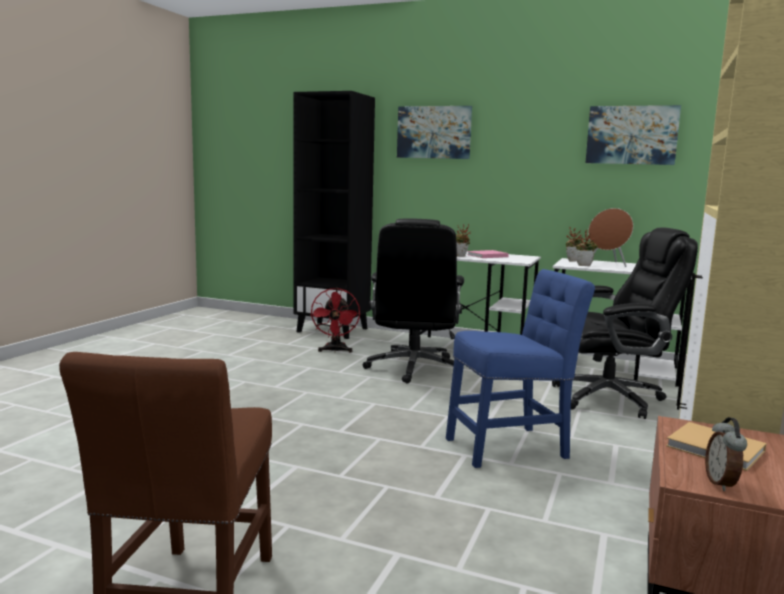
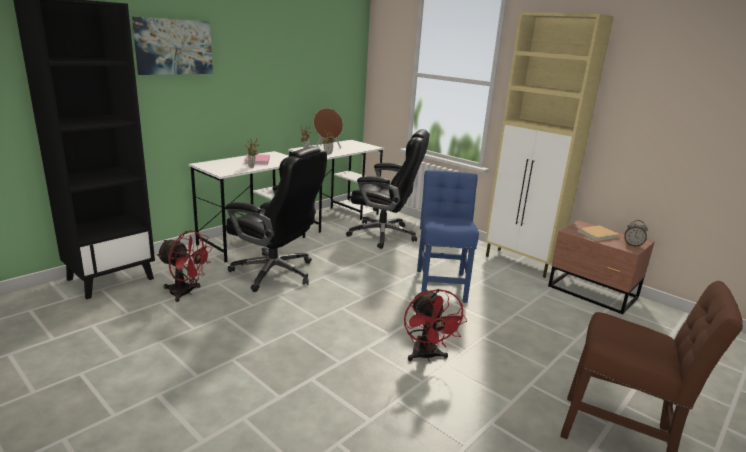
camera: 70 degrees left, 10 degrees up
(307, 454) = (427, 356): none -> red fan
(610, 398) = (384, 235): black office chair -> black office chair turned 90 degrees clockwise
(631, 135) = (318, 52): picture -> none

